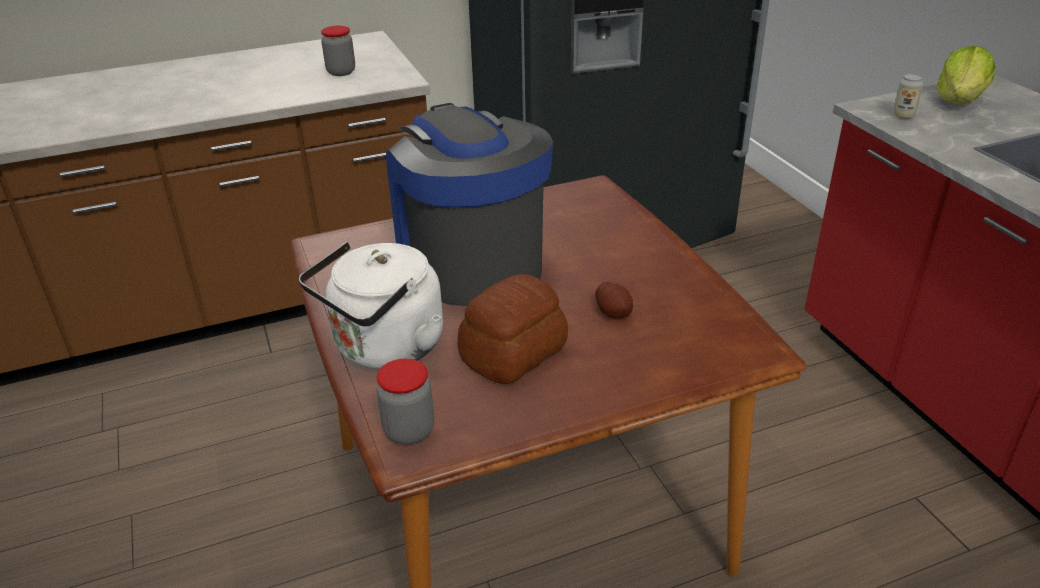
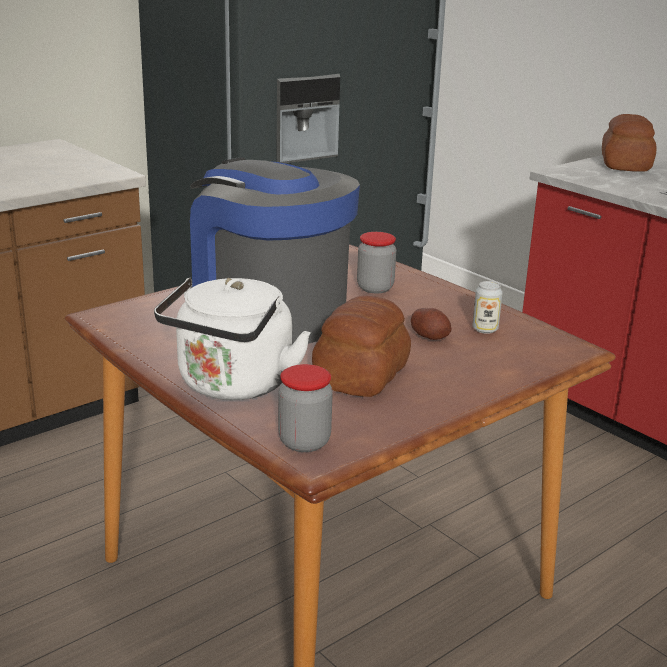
camera: 20 degrees left, 10 degrees down
(341, 72) = (42, 170): jar -> jar (375, 288)
(903, 115) = (591, 175): can -> can (485, 329)
(959, 100) = (626, 164): lettuce -> bread

